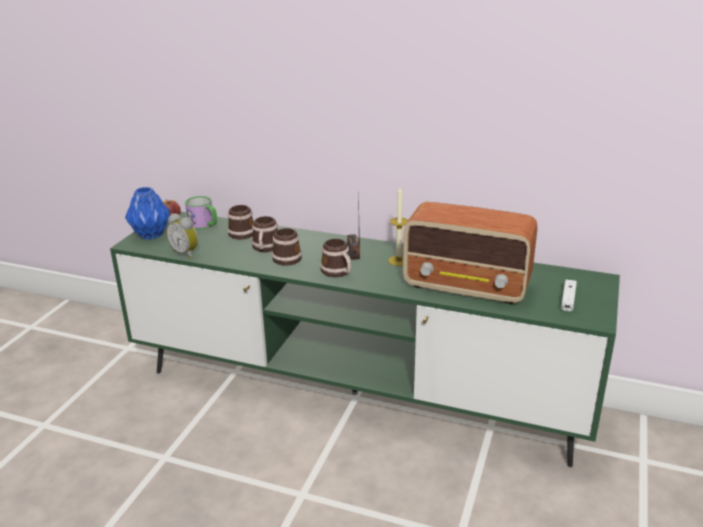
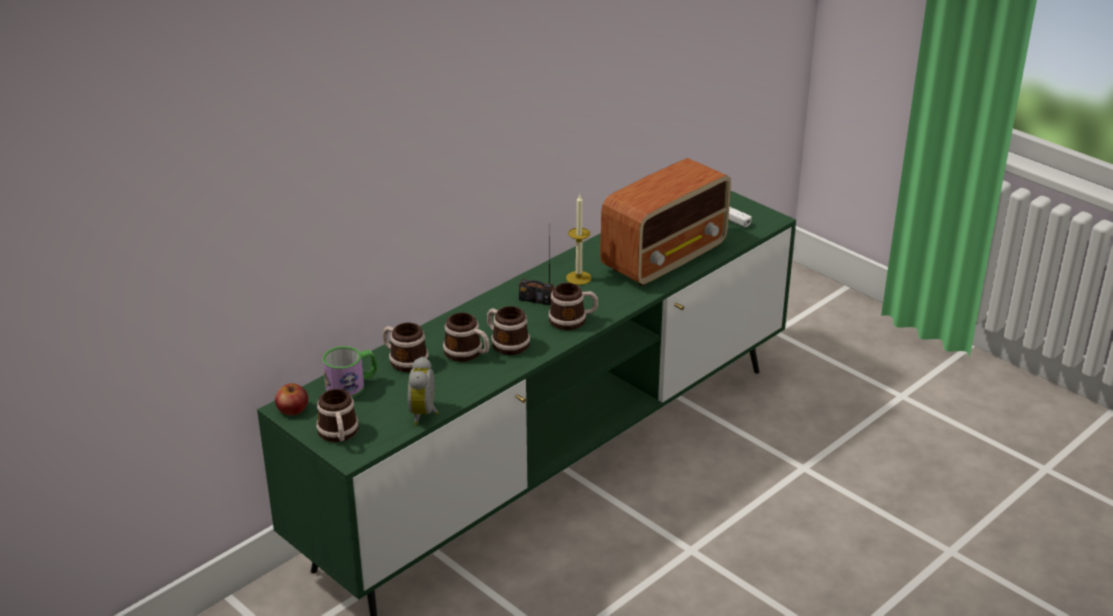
camera: 65 degrees left, 5 degrees up
(150, 235) = (339, 434): blue vase -> mug
(186, 253) = (425, 414): alarm clock -> alarm clock turned 120 degrees clockwise

